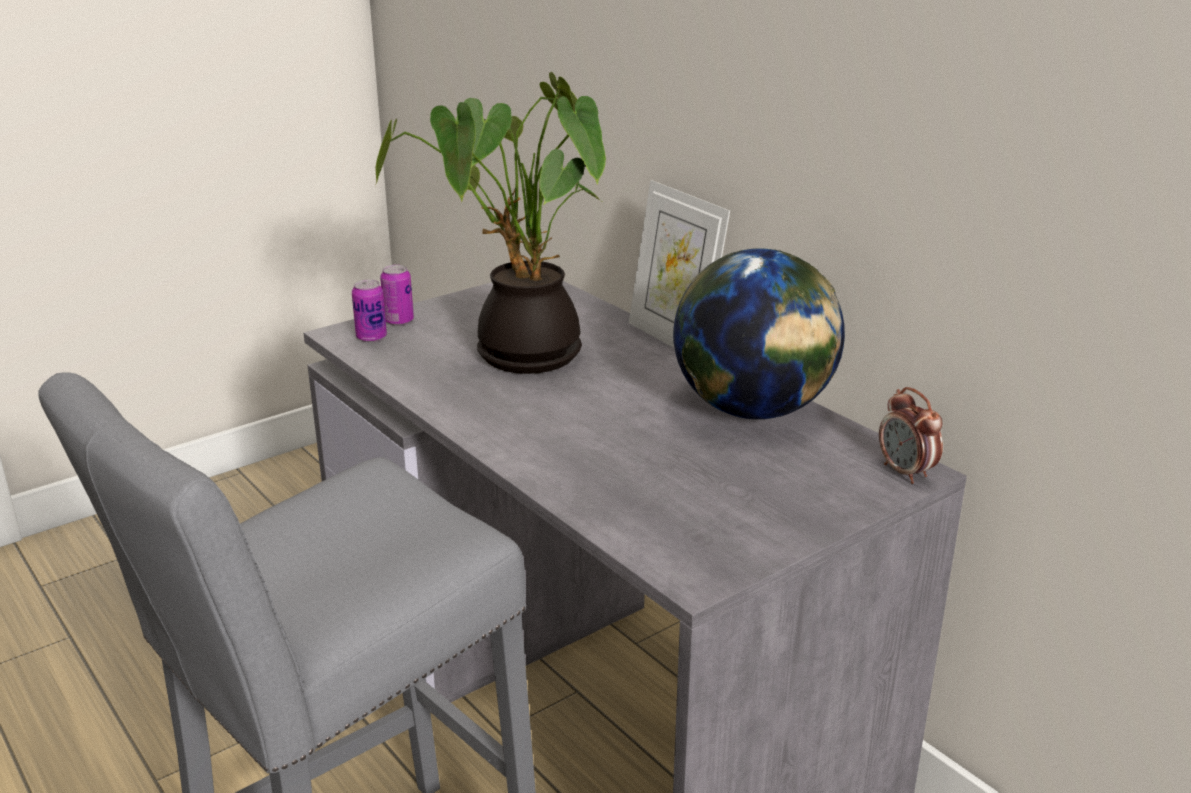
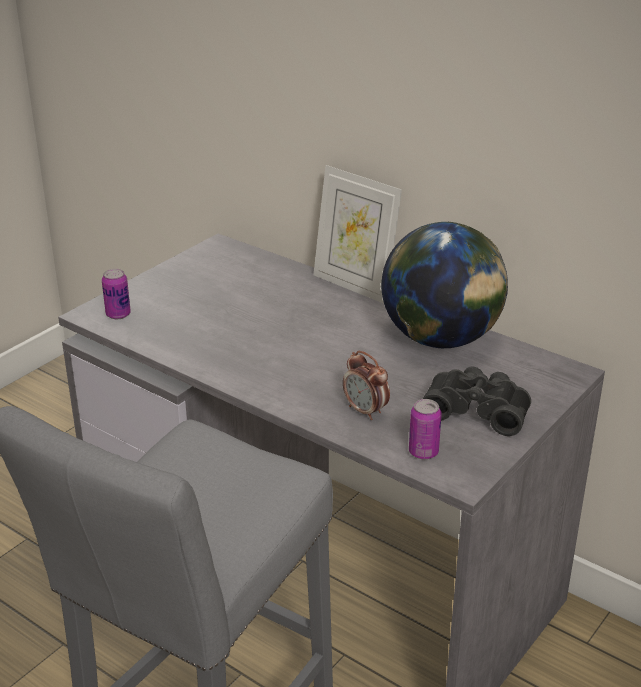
camera: 15 degrees left, 5 degrees up
(399, 321) = (131, 296): can -> can (423, 452)
(519, 356) = (245, 316): potted plant -> none
(760, 498) = (477, 410): none -> black binoculars
(906, 472) = (565, 374): alarm clock -> alarm clock (365, 411)

